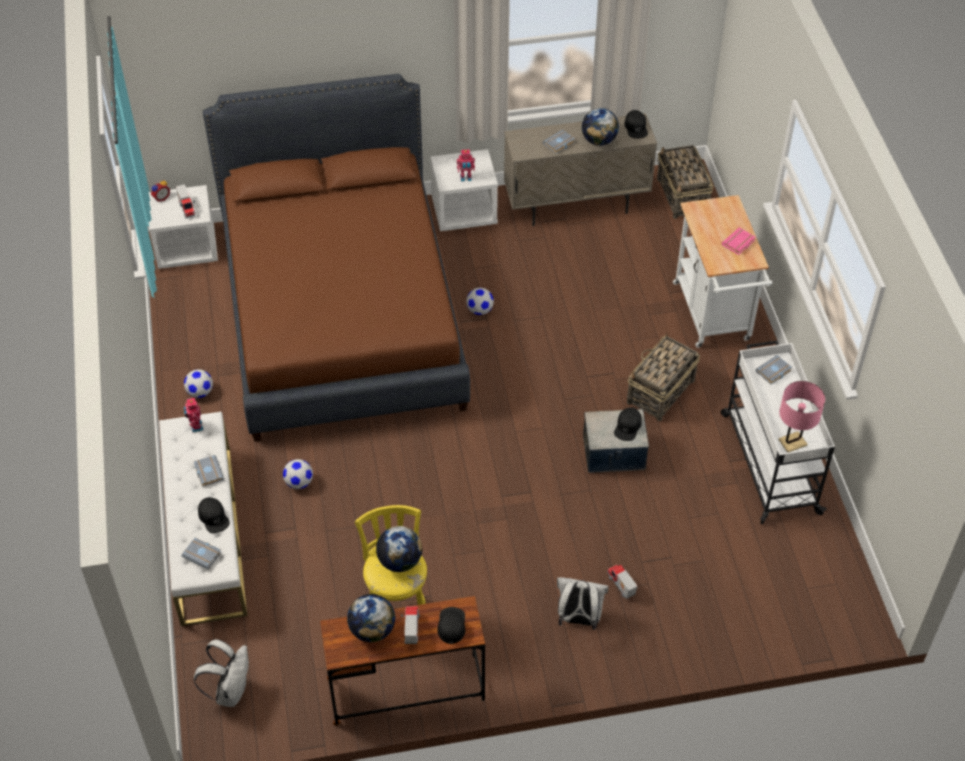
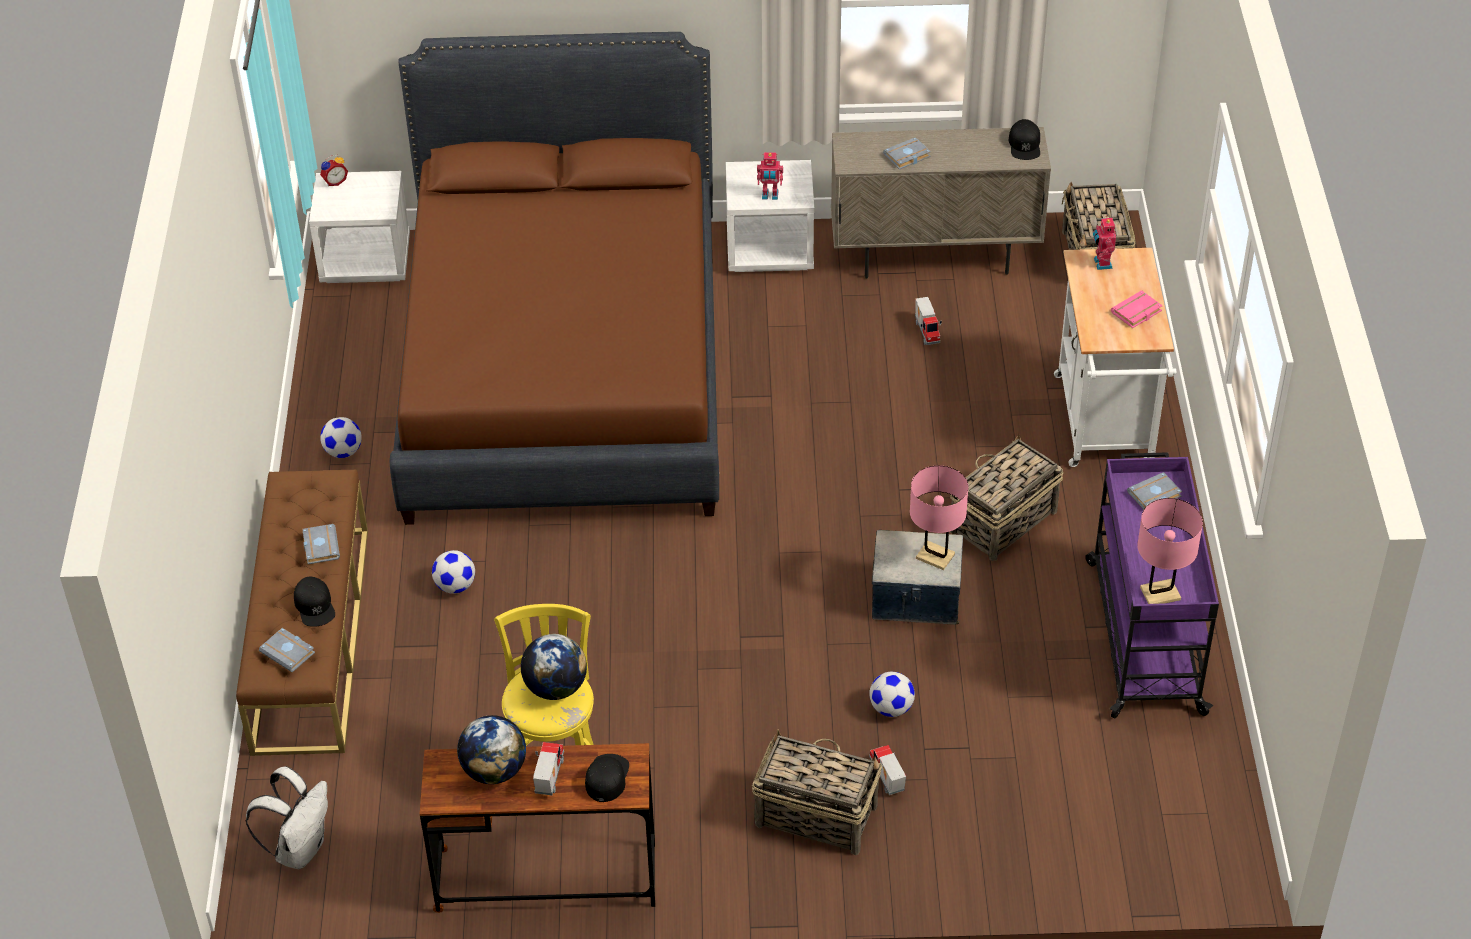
camera: 10 degrees right, 5 degrees down
(187, 208) = (368, 199): toy truck -> toy truck (928, 332)
(195, 426) = (316, 485): toy robot -> toy robot (1101, 263)
(206, 533) = (311, 638): white bench -> brown bench
(479, 310) = (763, 384): football -> football (891, 708)
(578, 619) = (815, 815): white backpack -> basket
(599, 140) = (966, 157): globe -> none
(628, 426) = (935, 556): black cap -> pink table lamp
(769, 461) = (1144, 634): white cart -> purple cart

